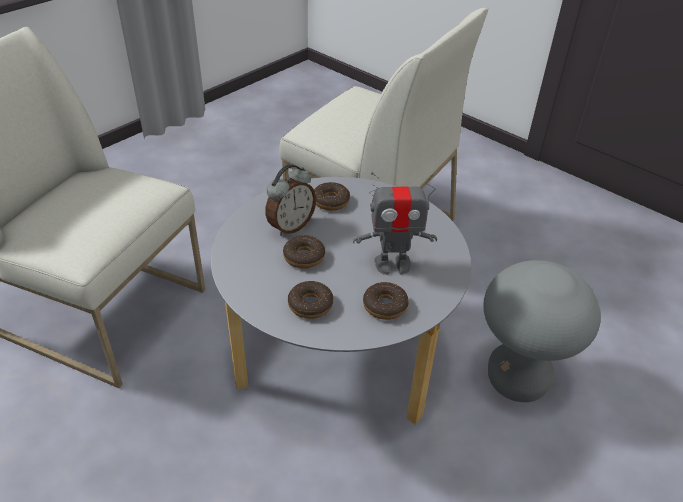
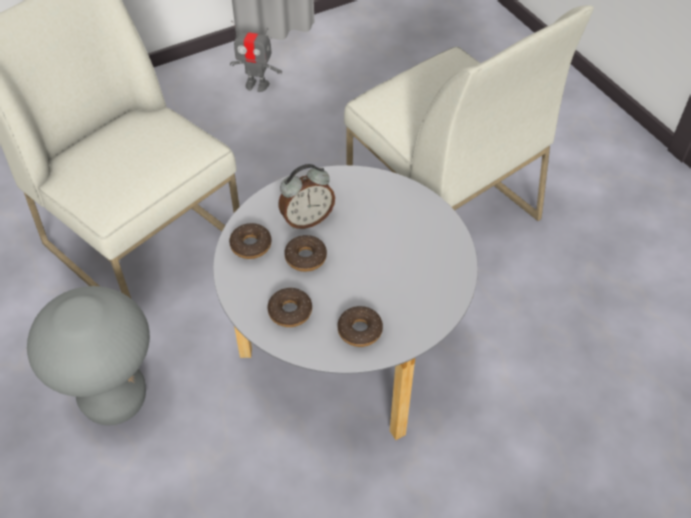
camera: 20 degrees right, 10 degrees up
(330, 201) = (359, 198): donut -> donut (251, 245)
(392, 264) = (388, 286): toy robot -> toy robot (257, 85)
(517, 381) = (521, 424): grey stool -> grey stool (115, 400)

